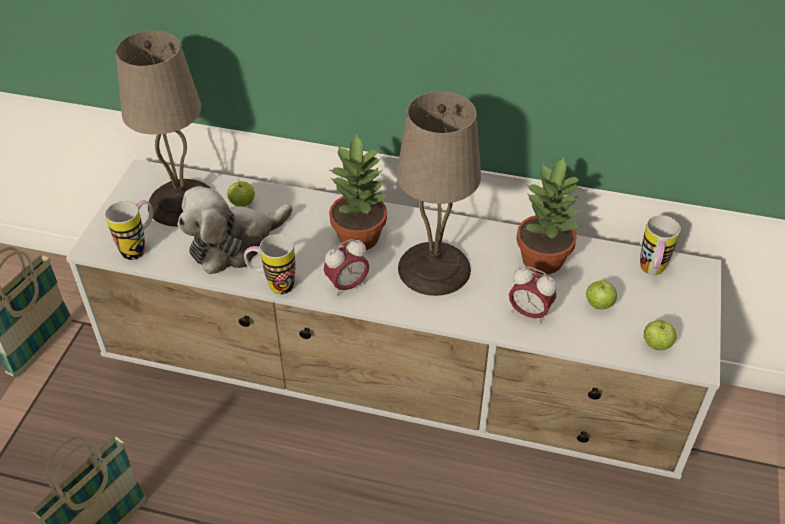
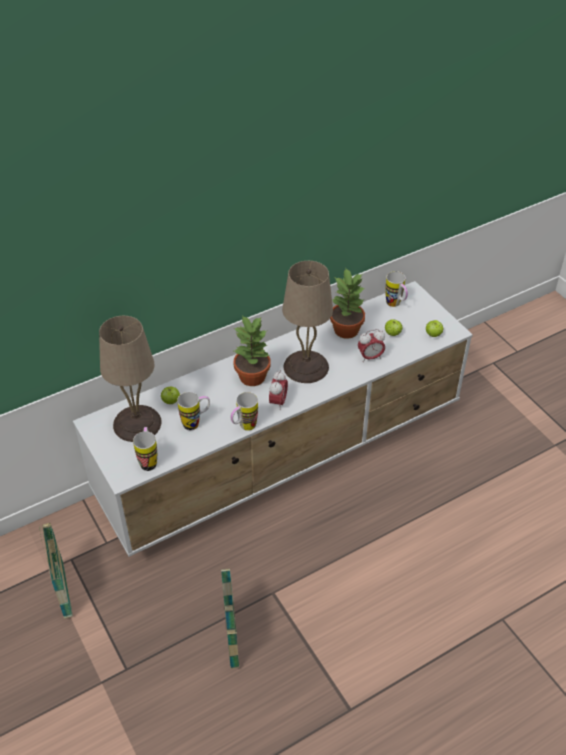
camera: 45 degrees left, 0 degrees up
(234, 244) = (196, 423): plush toy -> mug

